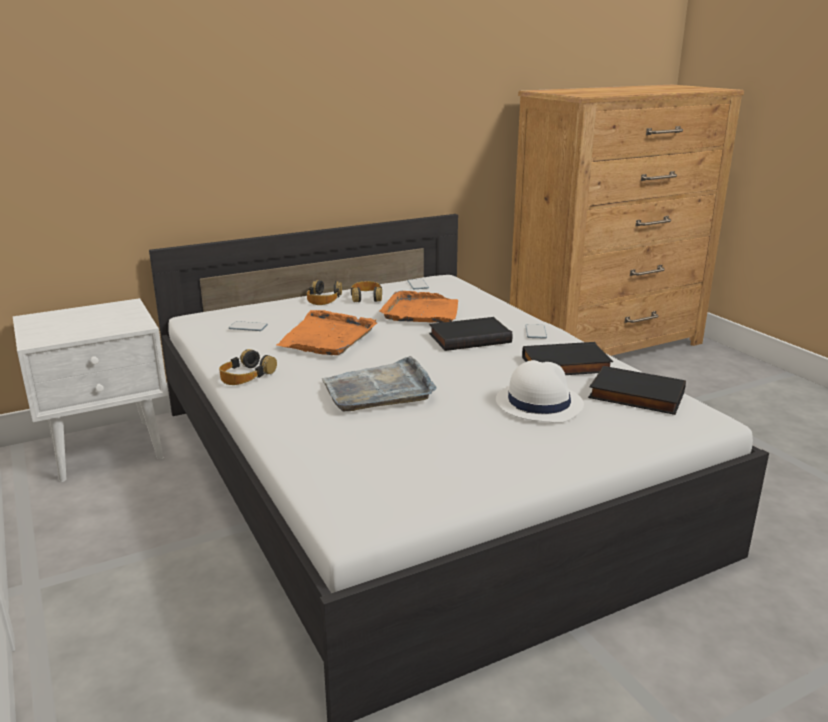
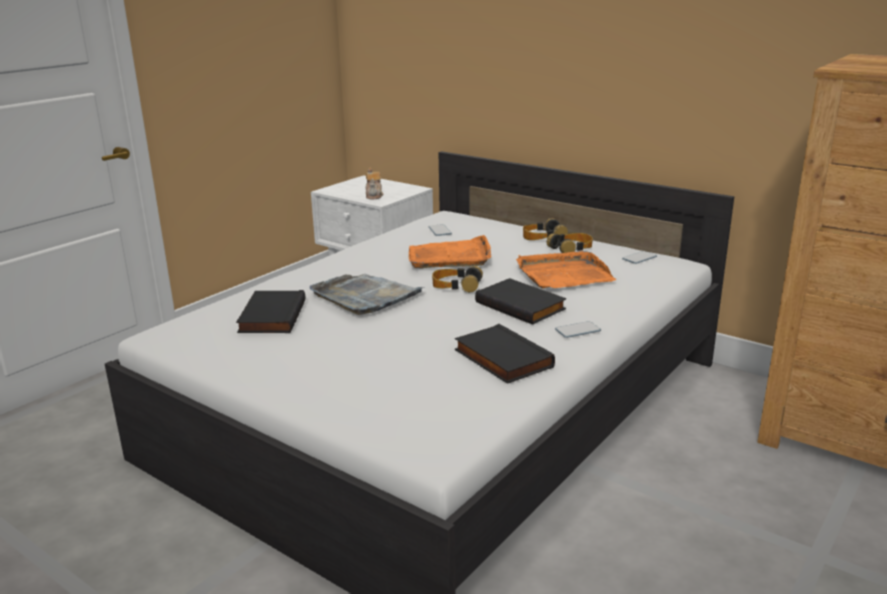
camera: 65 degrees right, 0 degrees up
(110, 324) = (374, 195): none -> teapot
(246, 375) = (354, 254): headphones -> headphones (456, 285)
(538, 403) = (393, 360): white hat -> none
(635, 396) = (452, 403): black book -> black book (271, 316)

